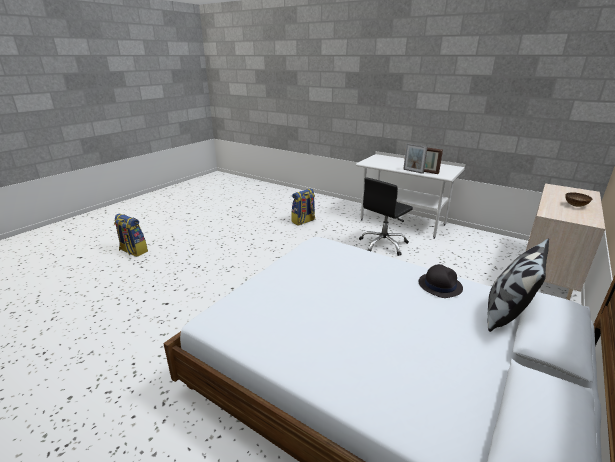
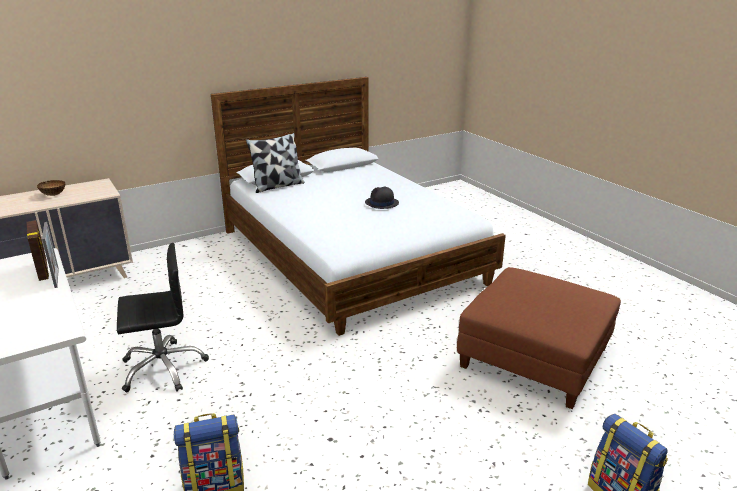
camera: 155 degrees left, 0 degrees up
(156, 306) = (535, 358): none -> brown ottoman
(440, 285) = (289, 202): black hat -> black hat (381, 203)

